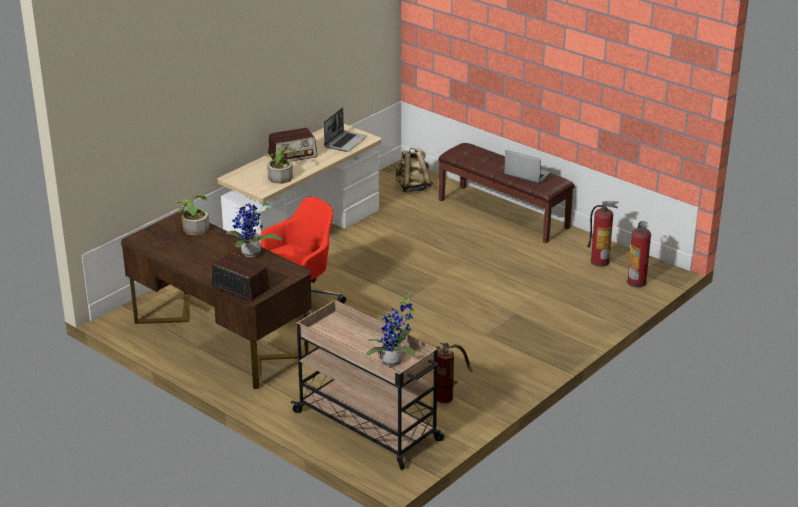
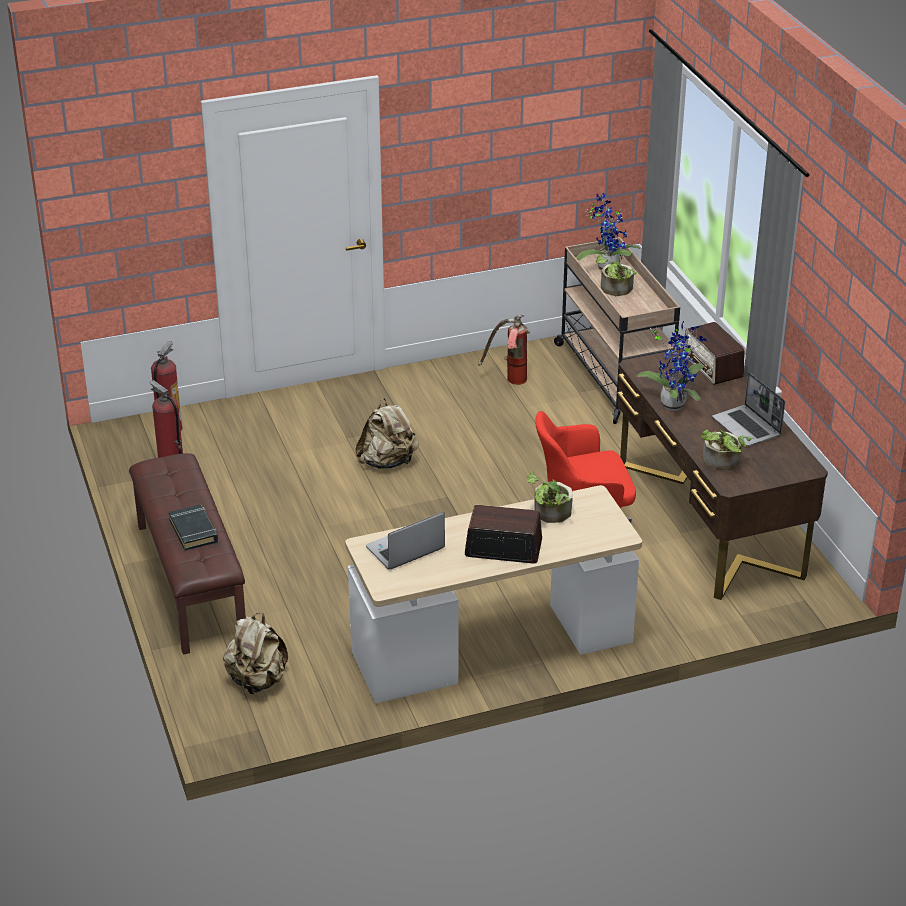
camera: 150 degrees left, 5 degrees up
(368, 341) = (615, 290): none -> potted plant
(470, 307) = (388, 462): none -> beige backpack
(488, 160) = (194, 531): none -> black book
(526, 174) = (177, 488): laptop -> laptop (747, 427)

